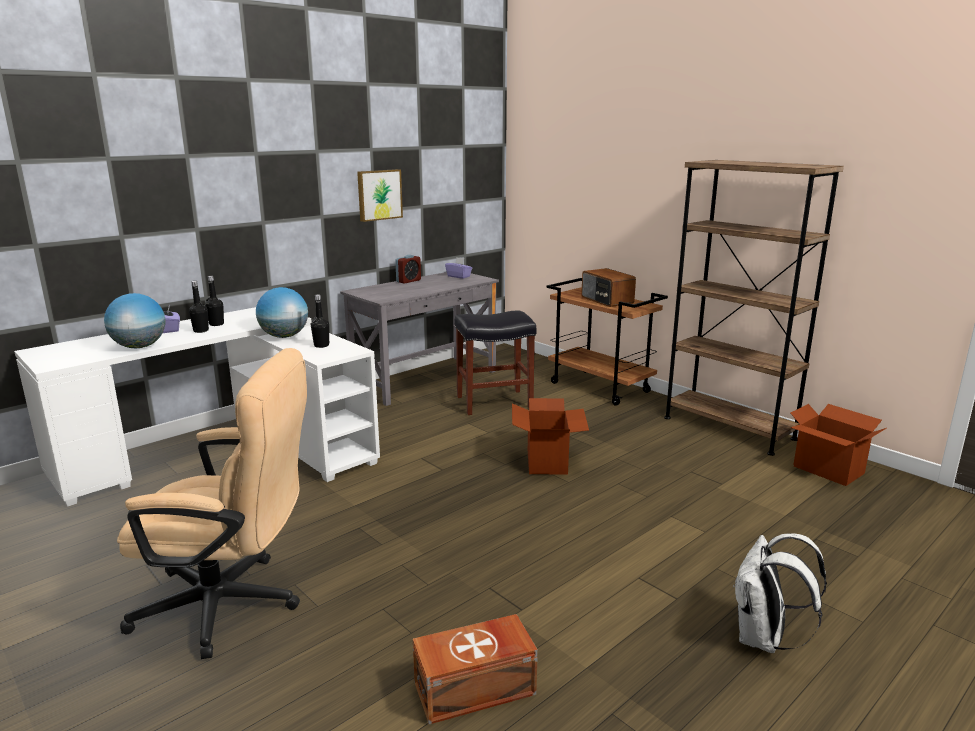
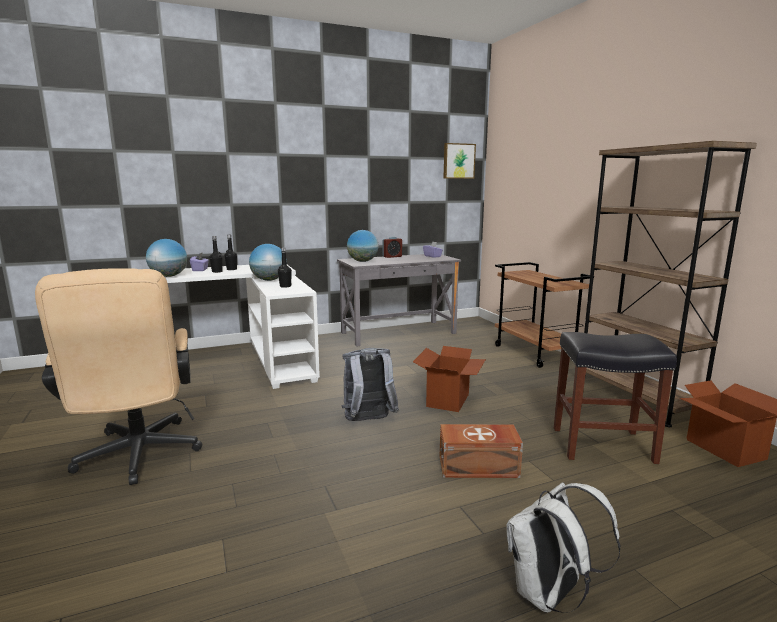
camera: 20 degrees right, 5 degrees down
(232, 605) = (138, 458): beige office chair -> beige office chair turned 45 degrees clockwise
(379, 194) = (373, 190): picture -> picture (458, 161)
(381, 293) = (362, 261): none -> globe
(477, 689) = (245, 566): brown storage box -> brown storage box (479, 467)
(478, 503) = (368, 421): none -> grey backpack
(493, 402) = (437, 353): black stool -> black stool (601, 445)
(606, 300) = (541, 278): radio -> none

